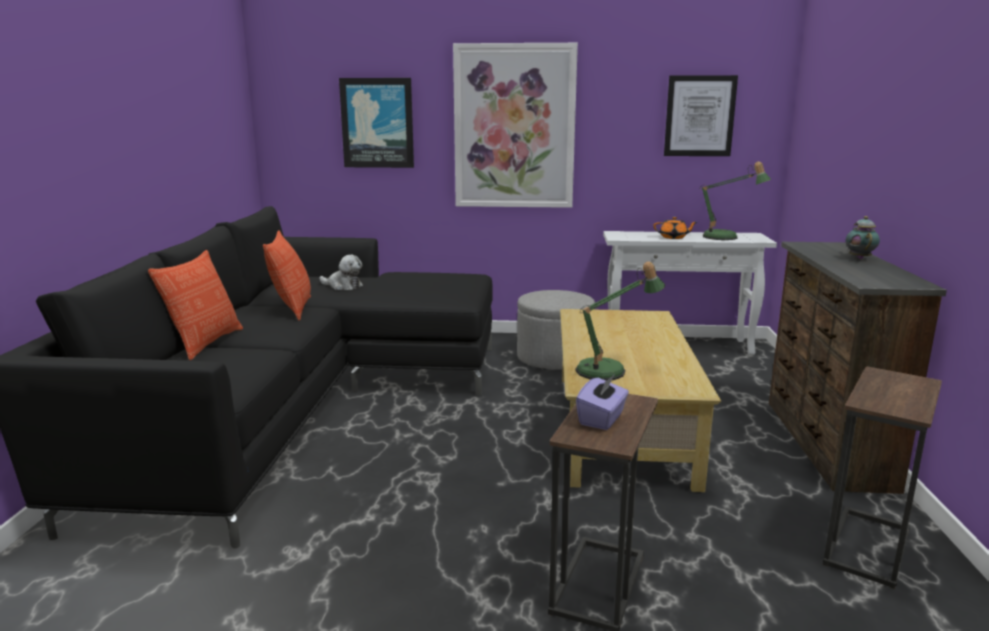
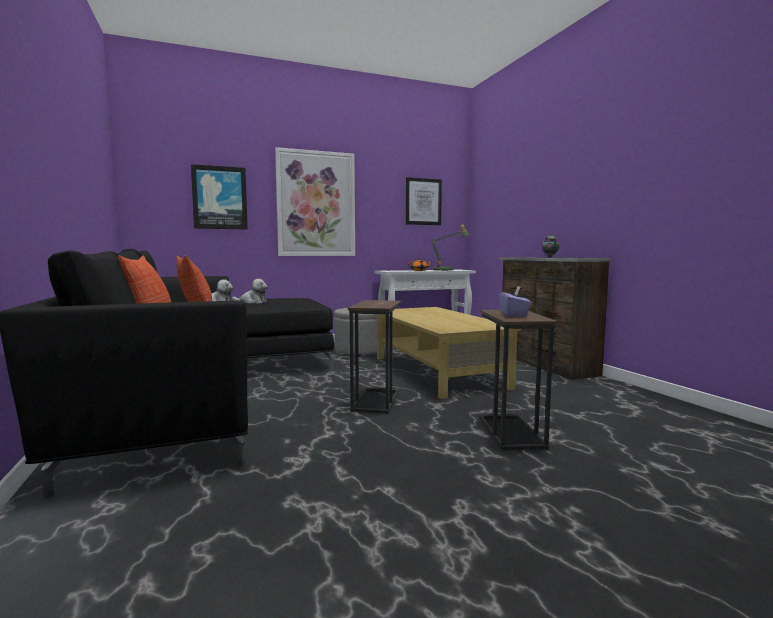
camera: 25 degrees left, 10 degrees down
(388, 286) = (252, 302): none -> plush toy
(609, 371) = (446, 324): table lamp -> none
(868, 547) = (614, 395): brown side table -> brown side table (376, 401)

